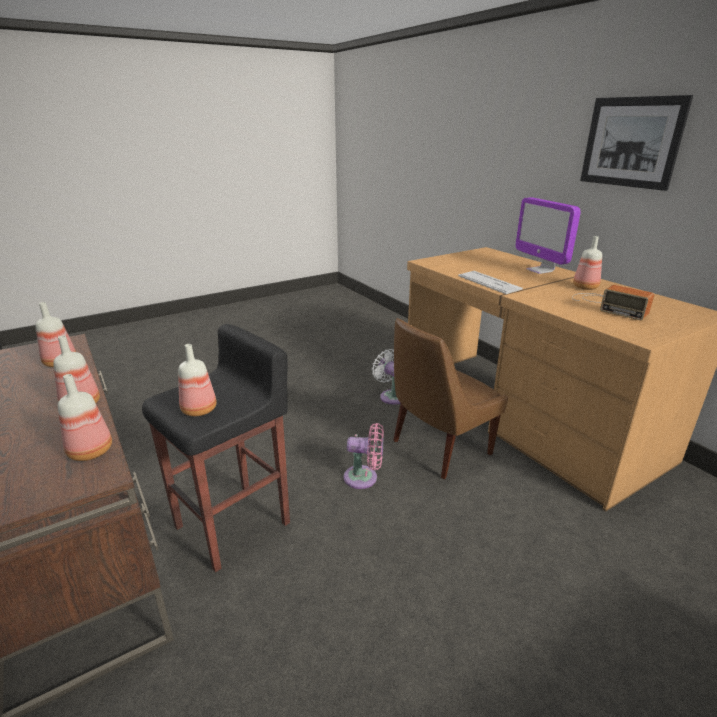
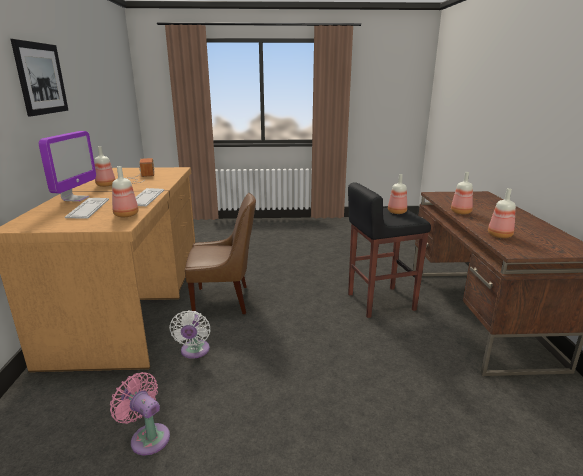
camera: 150 degrees left, 5 degrees down
(92, 451) = (442, 199): bottle -> bottle (125, 215)
(364, 478) = (289, 300): pink fan -> pink fan (147, 437)
(494, 266) = (88, 208): none -> keyboard

